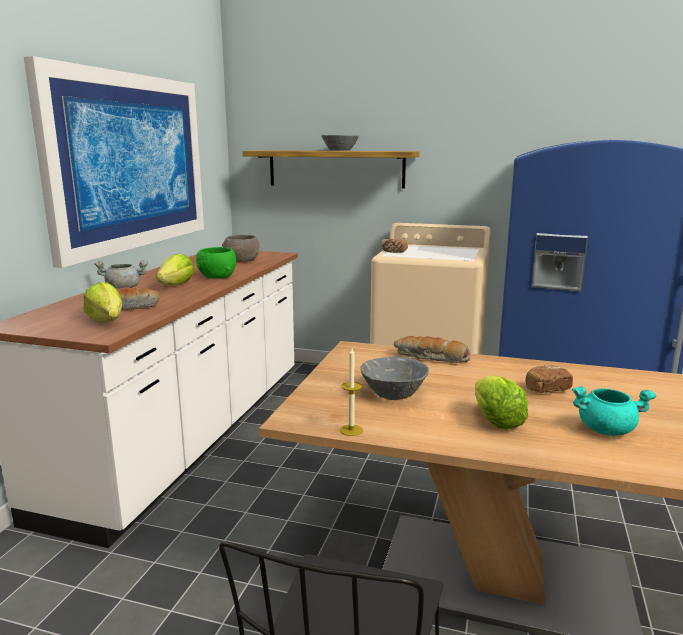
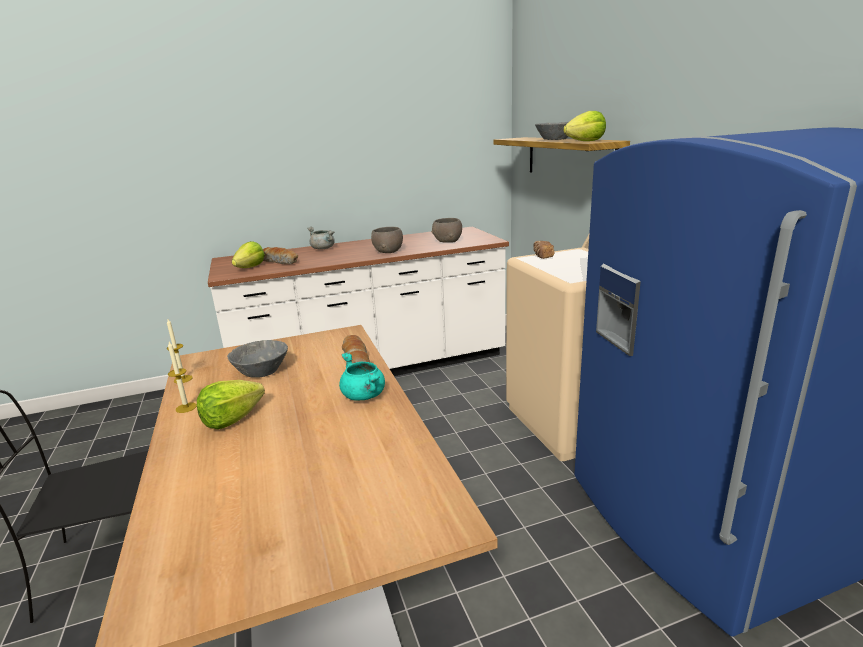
camera: 55 degrees right, 5 degrees up
(130, 162) = (363, 153): picture -> none
(176, 285) = (349, 252): lettuce -> lettuce (585, 141)
(216, 277) = (387, 251): green bowl -> grey bowl
(438, 437) = (186, 407): none -> candle
(547, 389) = (326, 423): bread -> none
(606, 429) = (243, 471): turquoise cooking pot -> turquoise cooking pot (364, 396)

